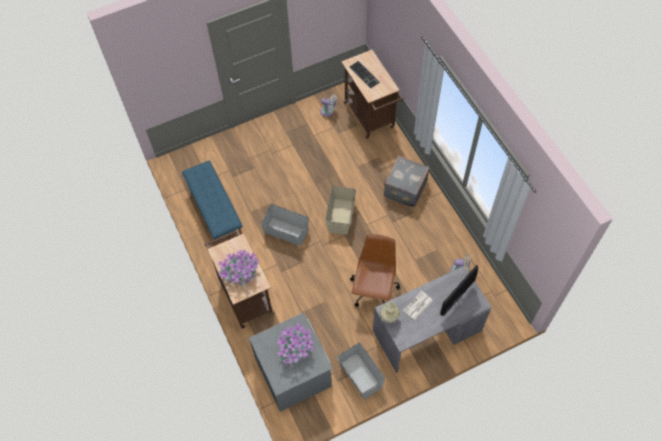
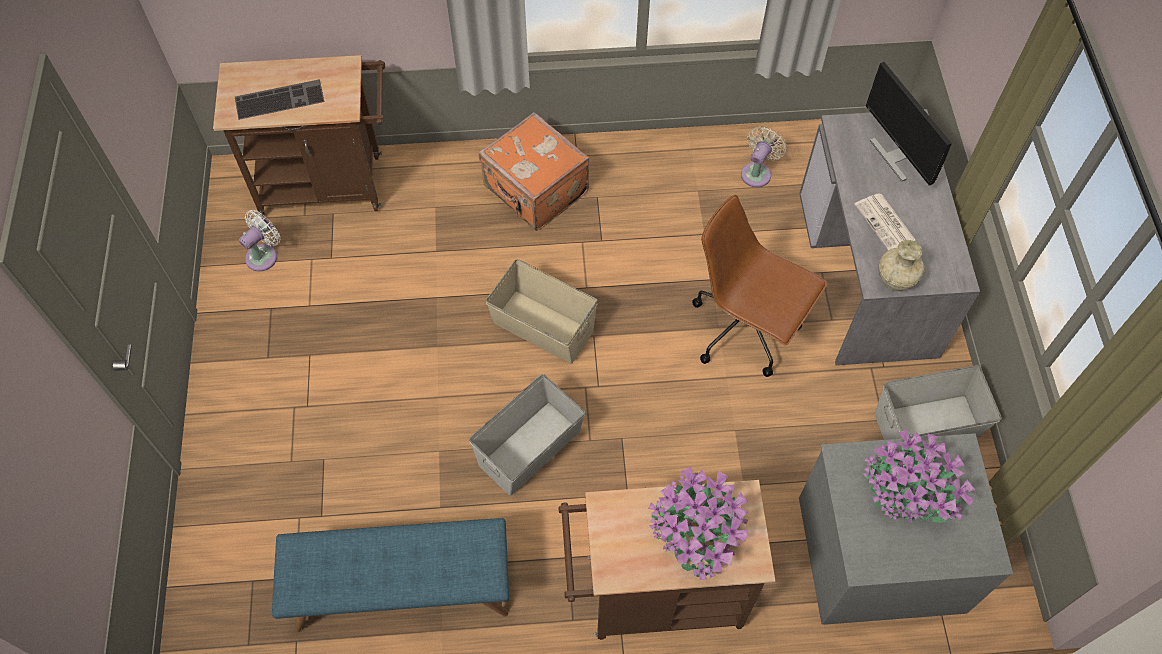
camera: 70 degrees left, 0 degrees up
(404, 189) = (535, 191): grey suitcase -> orange suitcase

